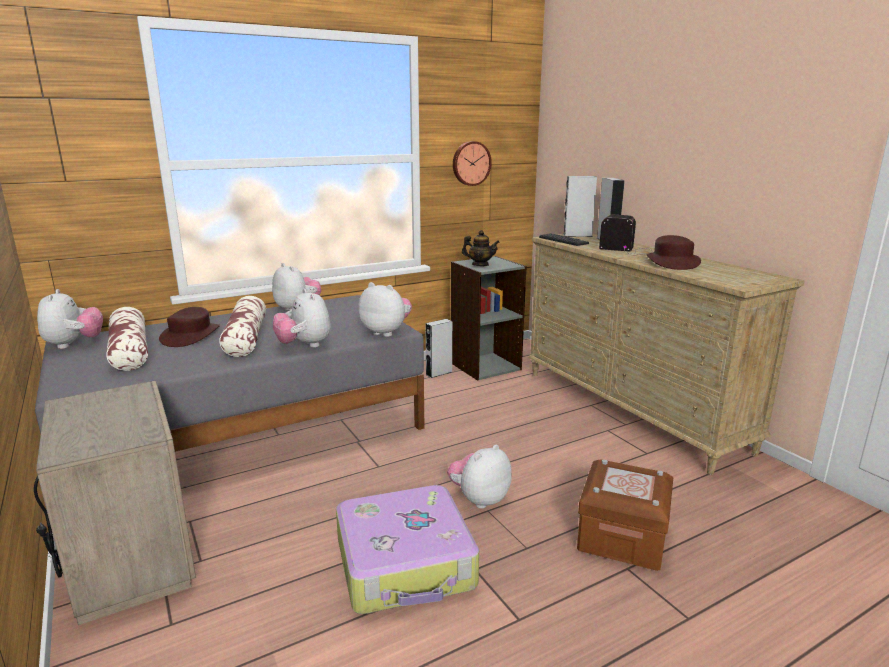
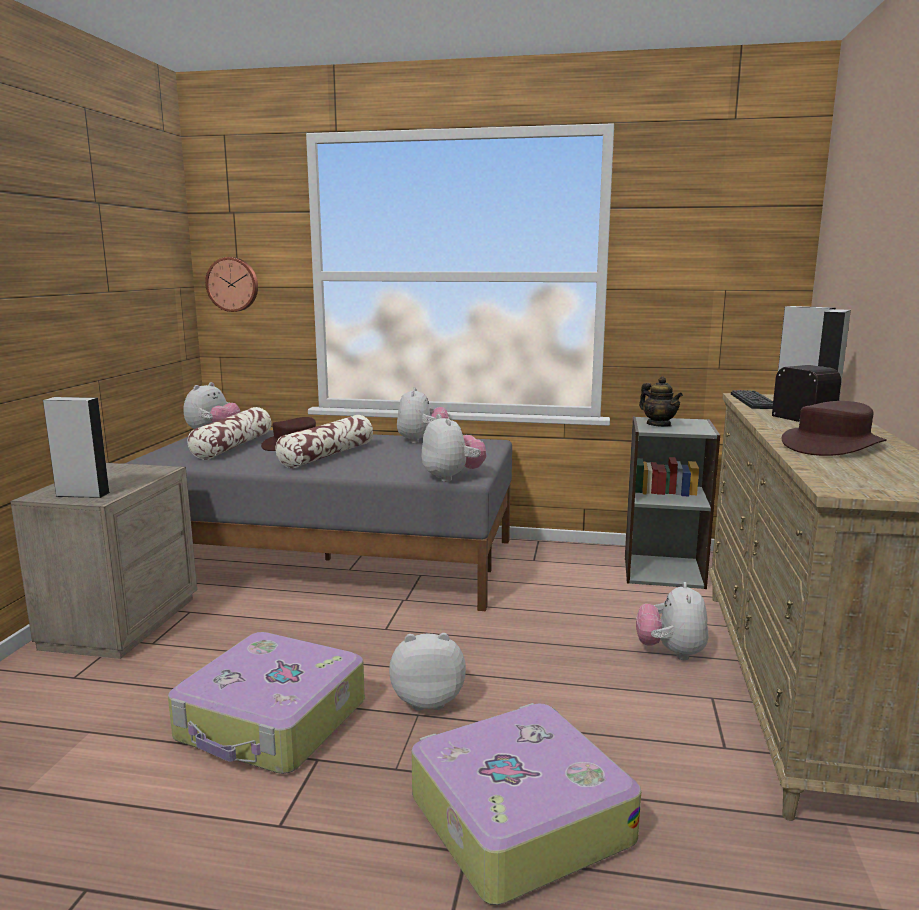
camera: 40 degrees right, 5 degrees down
(304, 345) = (356, 471): plush toy -> plush toy (671, 652)
(439, 373) = (593, 562): grey speaker -> grey speaker (82, 494)
(470, 163) = (689, 287): wall clock -> wall clock (233, 284)
(622, 537) = (517, 818): brown storage box -> suitcase

